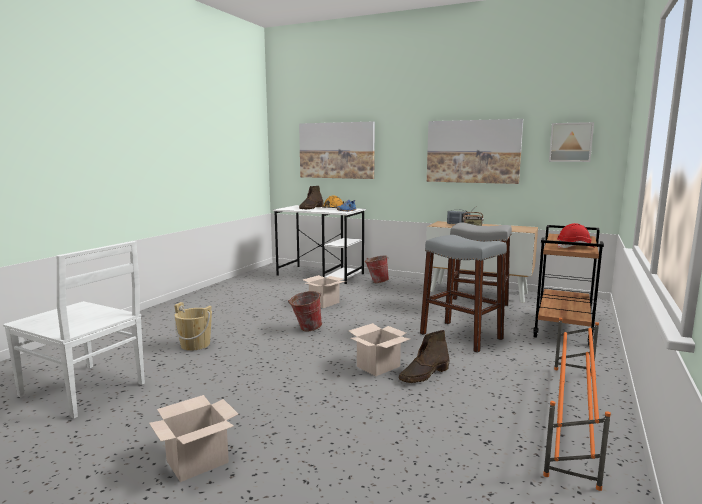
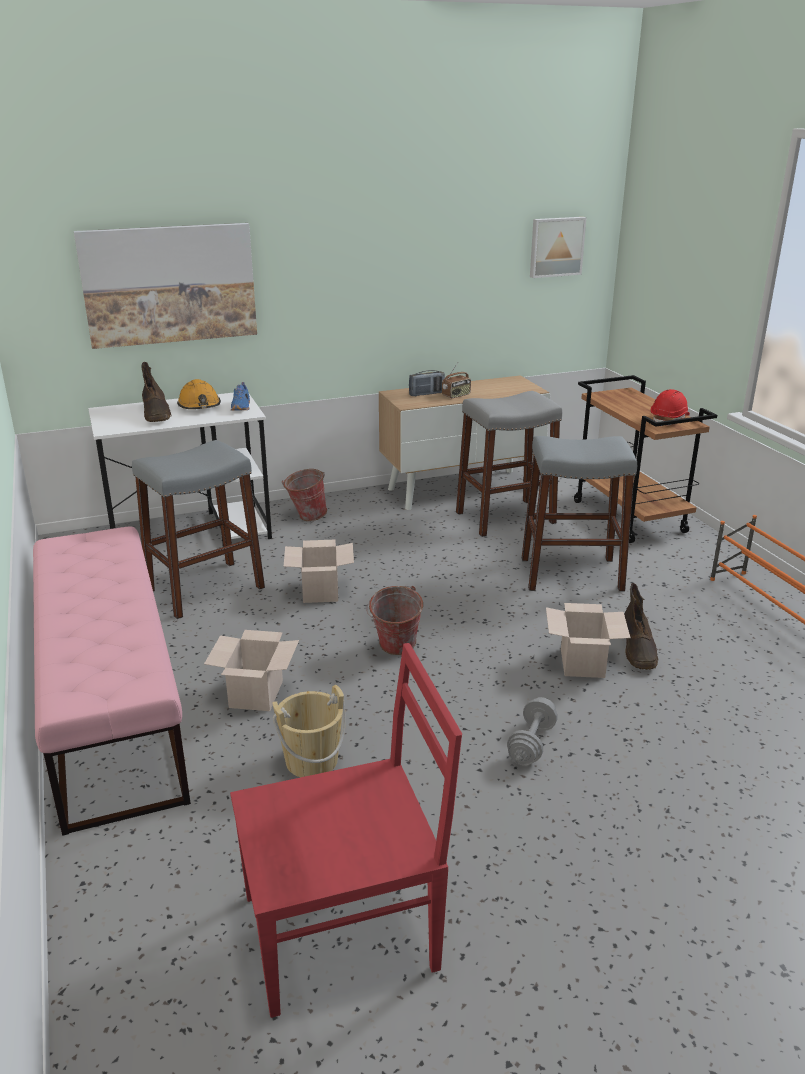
camera: 45 degrees left, 15 degrees up
(84, 390) = (345, 931): white chair -> red chair
(186, 306) = (111, 702): none -> pink bench
(198, 460) = (678, 892): cardboard box -> cardboard box (255, 693)
(279, 379) = (531, 744): none -> grey dumbbell
(286, 290) = (205, 589): none -> grey stool
(473, 151) = (425, 269): picture -> none

